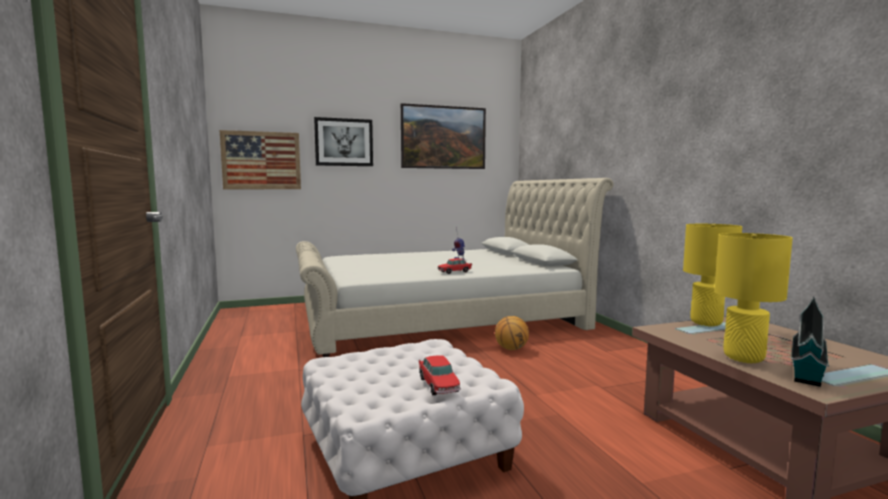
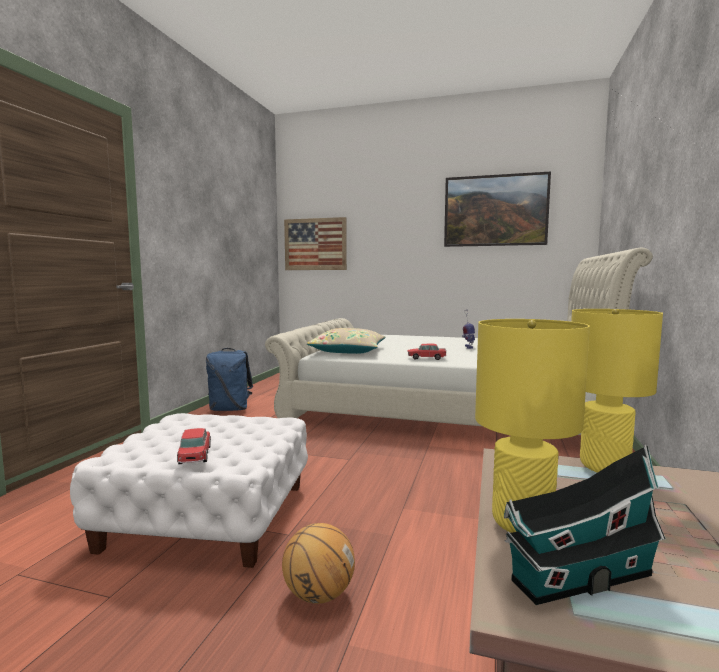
camera: 35 degrees right, 0 degrees up
(235, 357) = (230, 409): none -> blue backpack
(344, 142) = (386, 223): picture -> none
(371, 273) = (348, 351): none -> beige pillow
(438, 385) = (195, 455): toy car -> toy car turned 150 degrees clockwise
(511, 349) = (461, 455): basketball -> basketball (318, 595)

